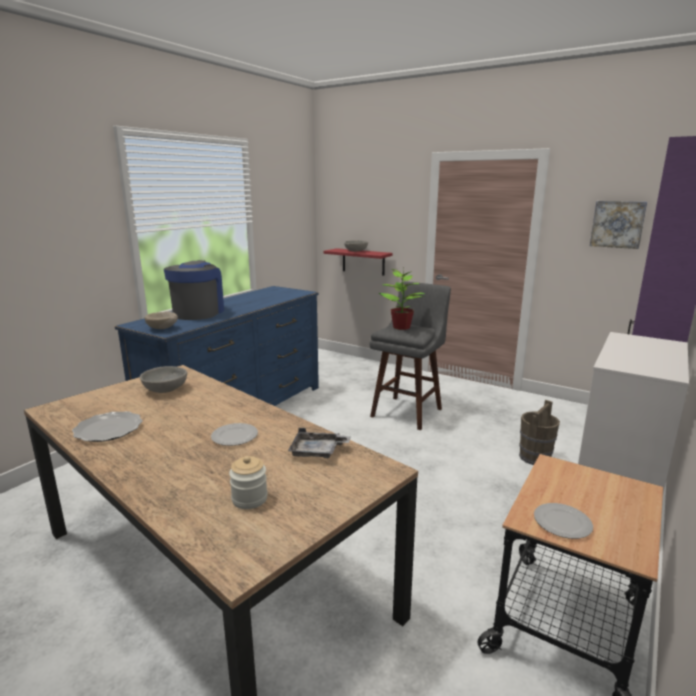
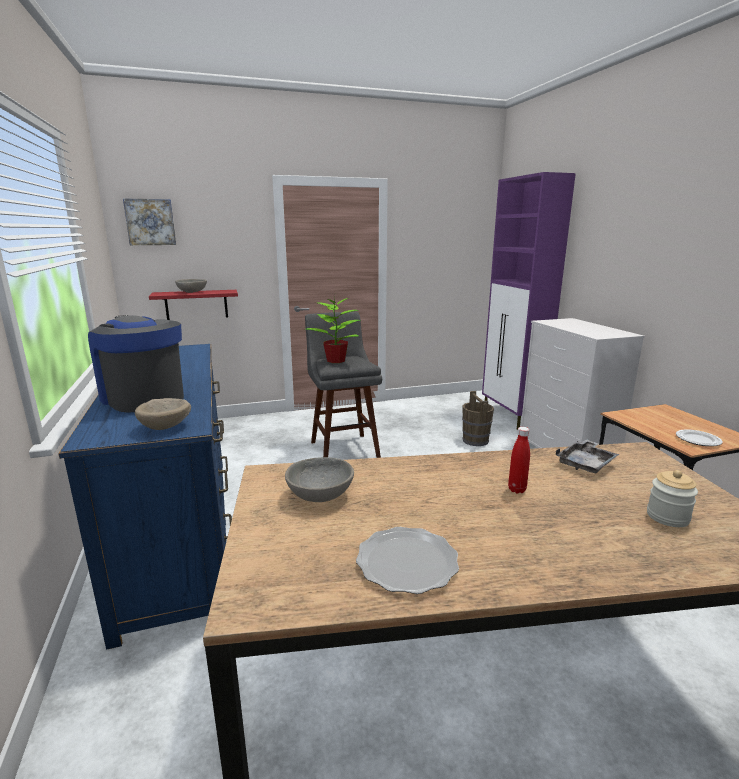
camera: 50 degrees left, 0 degrees up
(234, 436) = (517, 489): plate -> red bottle
(617, 224) = (443, 244): picture -> picture (150, 222)

